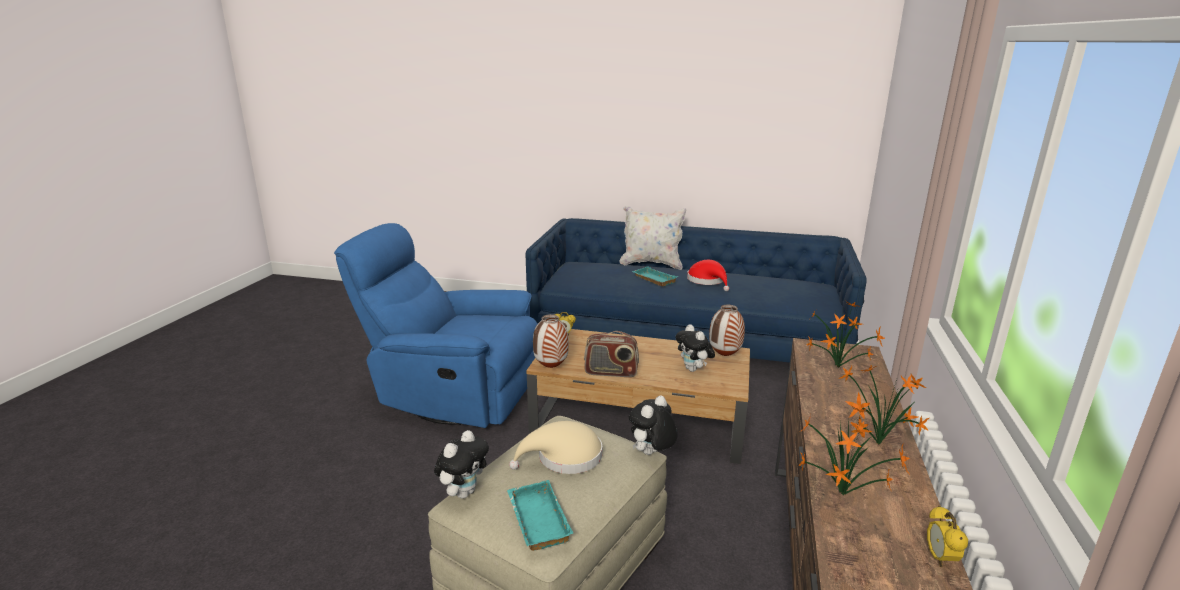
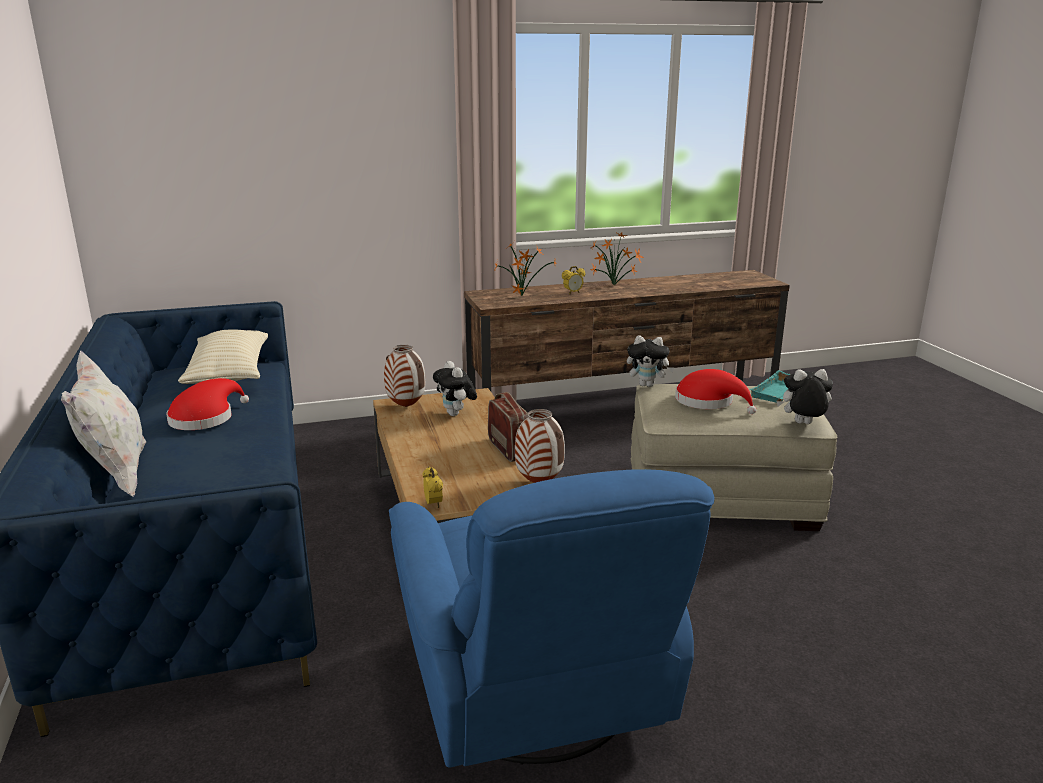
camera: 120 degrees left, 0 degrees up
(564, 458) = (708, 402): beige hat -> red hat
(653, 279) = (215, 454): turquoise tray -> none
(693, 370) = (456, 414): plush toy -> plush toy turned 120 degrees clockwise
(792, 294) = (229, 374): none -> beige pillow
(845, 497) = (677, 288): potted plant -> none
(940, 559) = (692, 276): alarm clock -> alarm clock (573, 293)

